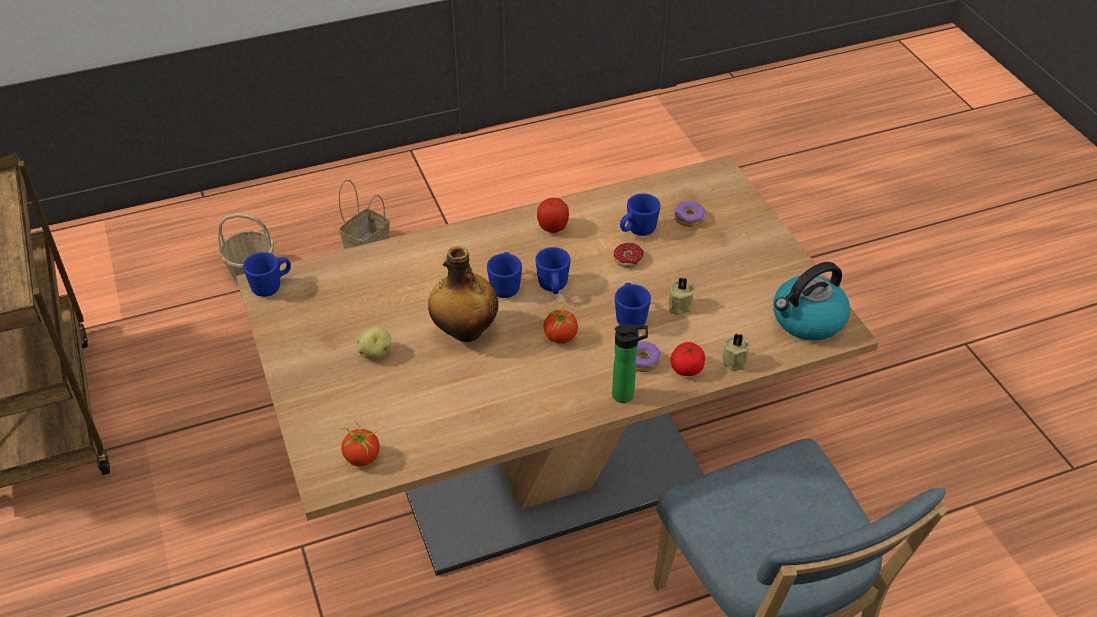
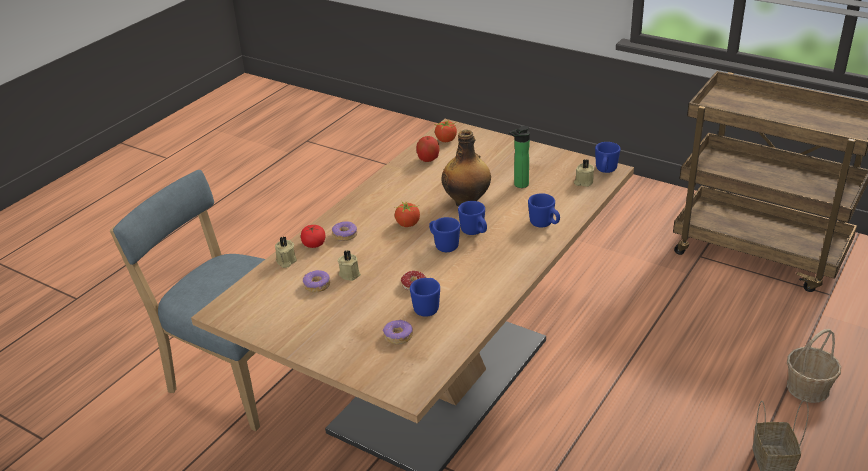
camera: 145 degrees right, 10 degrees down
(315, 285) = (583, 182): none -> beige candle
(374, 353) = (501, 172): potato -> none
(553, 227) = (490, 279): apple -> apple (428, 159)
(626, 395) = (338, 216): bottle -> bottle (519, 185)
(630, 317) = (376, 253): blue mug -> blue mug (544, 224)
(723, 309) = (317, 285): none -> donut
(807, 320) = (251, 306): kettle -> none

